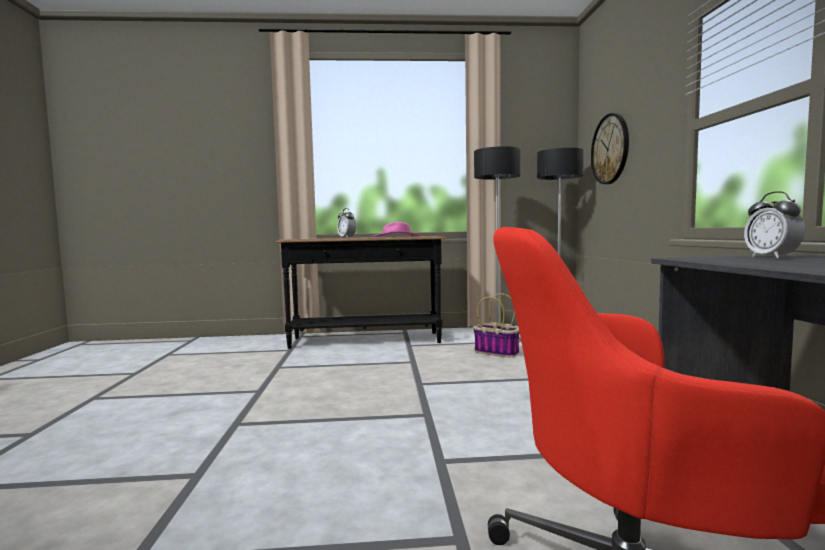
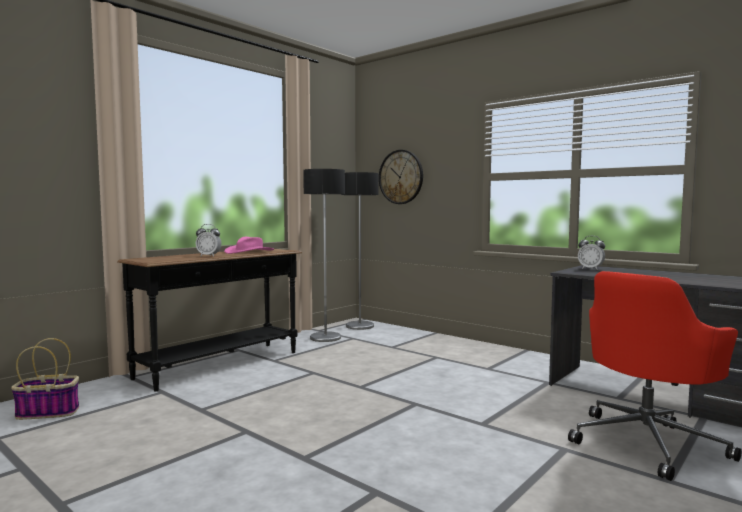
camera: 45 degrees left, 0 degrees up
(497, 352) = (356, 351): basket -> basket (49, 412)

